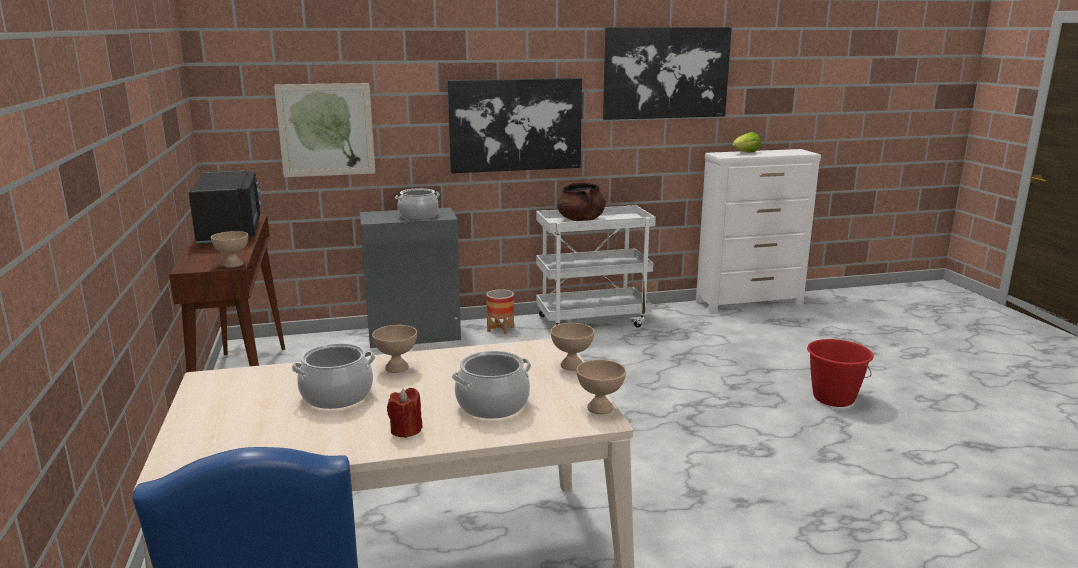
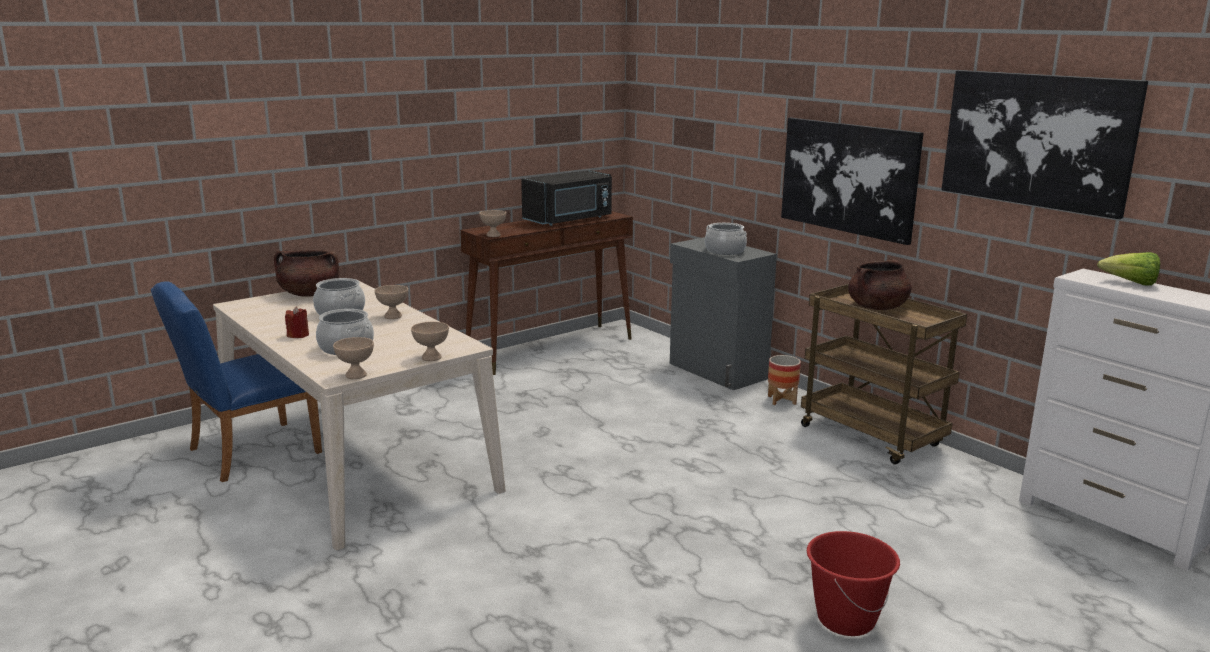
camera: 65 degrees right, 0 degrees up
(210, 408) = (309, 294): none -> brown cooking pot
(326, 130) = (698, 152): picture -> none
(592, 321) = (873, 437): white cart -> brown cart

